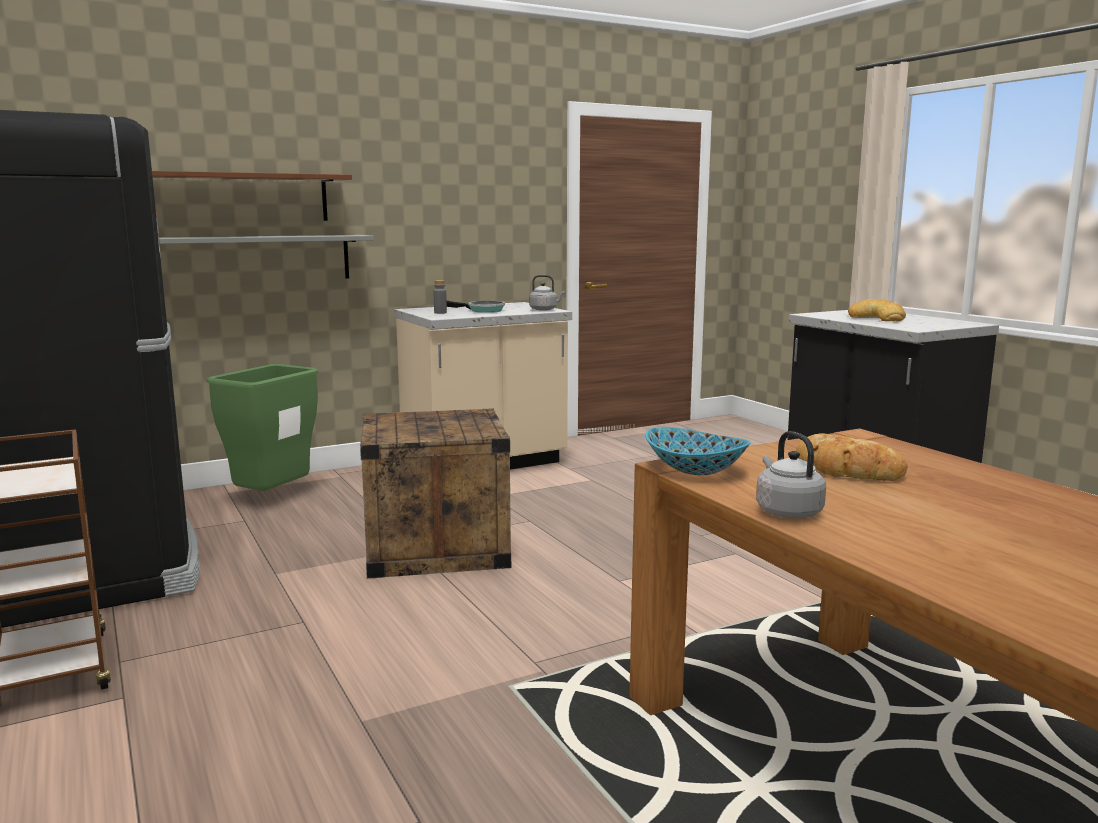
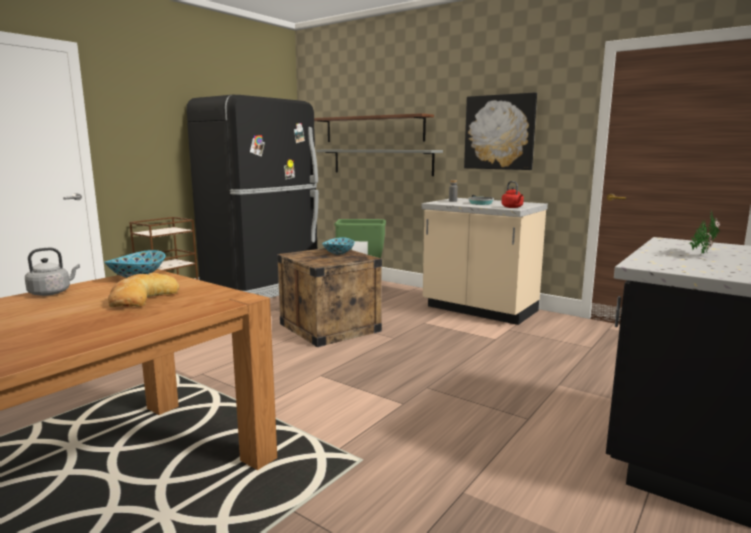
camera: 65 degrees right, 0 degrees up
(420, 418) = (339, 253): none -> bowl
(451, 207) = (499, 132): none -> picture
(545, 309) = (512, 207): grey kettle -> red kettle
(877, 318) = (701, 254): bread -> potted plant

